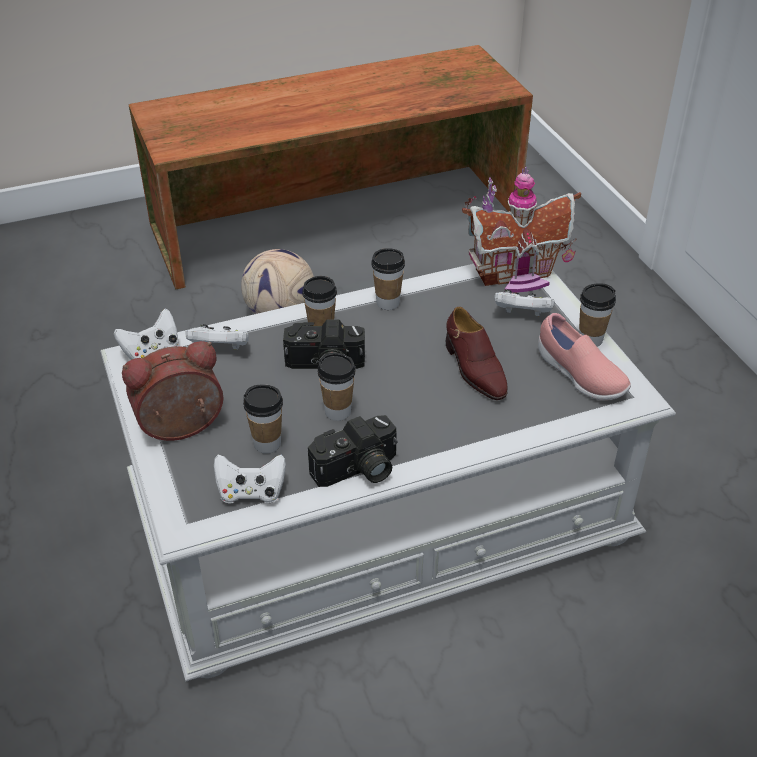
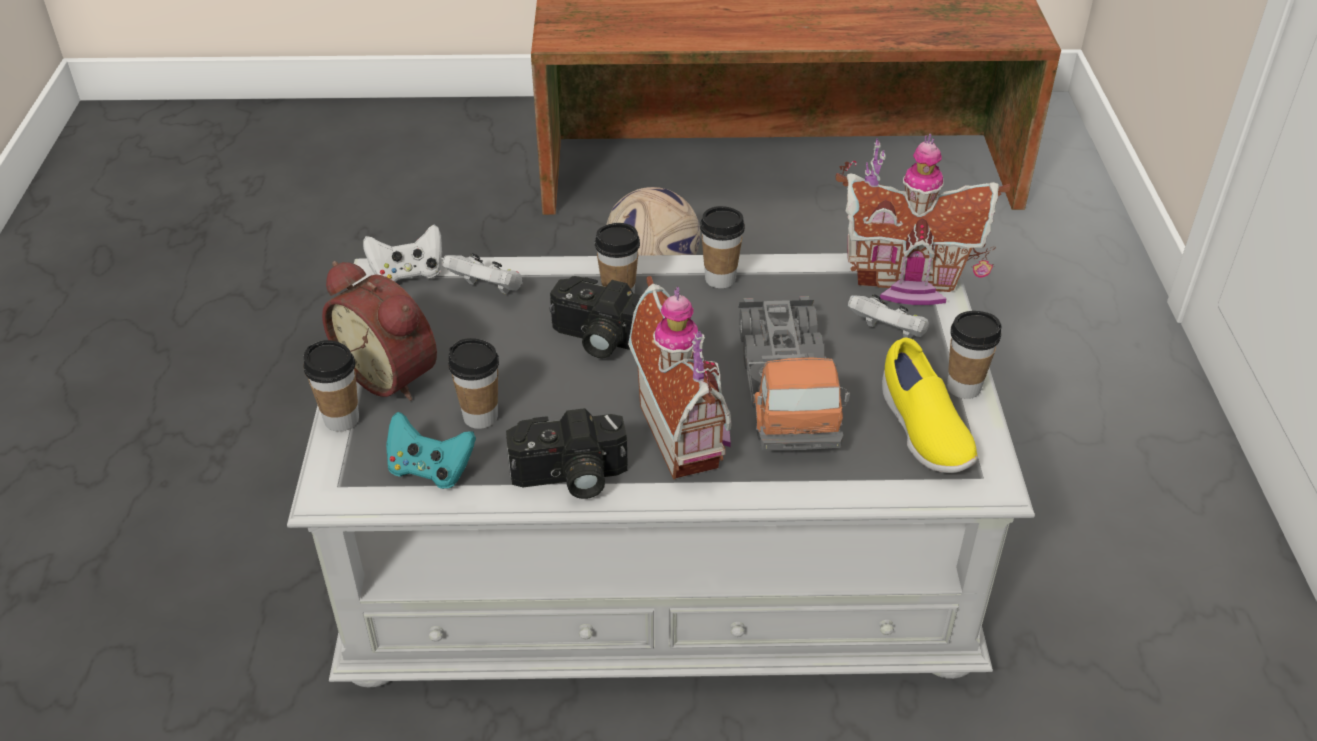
camera: 20 degrees right, 0 degrees up
(182, 429) = (392, 373): alarm clock -> alarm clock turned 135 degrees counterclockwise
(251, 492) = (430, 470): white game controller -> turquoise game controller
(338, 411) = (585, 399): cup -> cup (341, 419)
(424, 417) = (688, 432): none -> toy house
(474, 369) = (786, 388): brown shoe -> toy truck
(579, 376) = (922, 431): pink shoe -> yellow shoe

